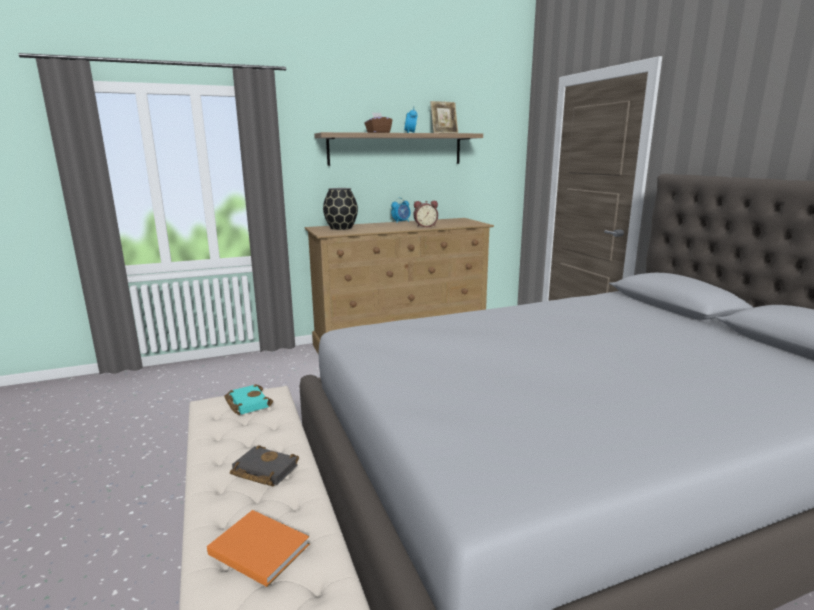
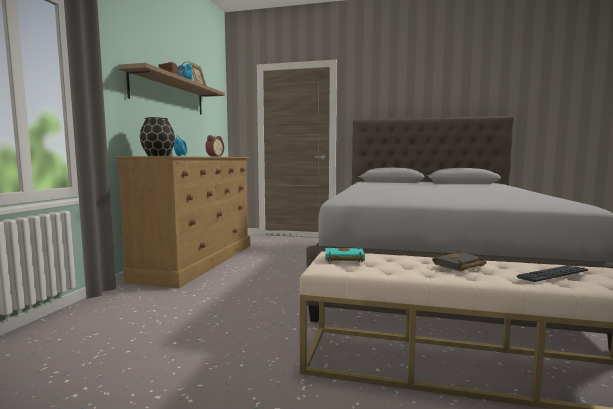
camera: 55 degrees left, 10 degrees down
(258, 547) = (552, 275): orange book -> keyboard

